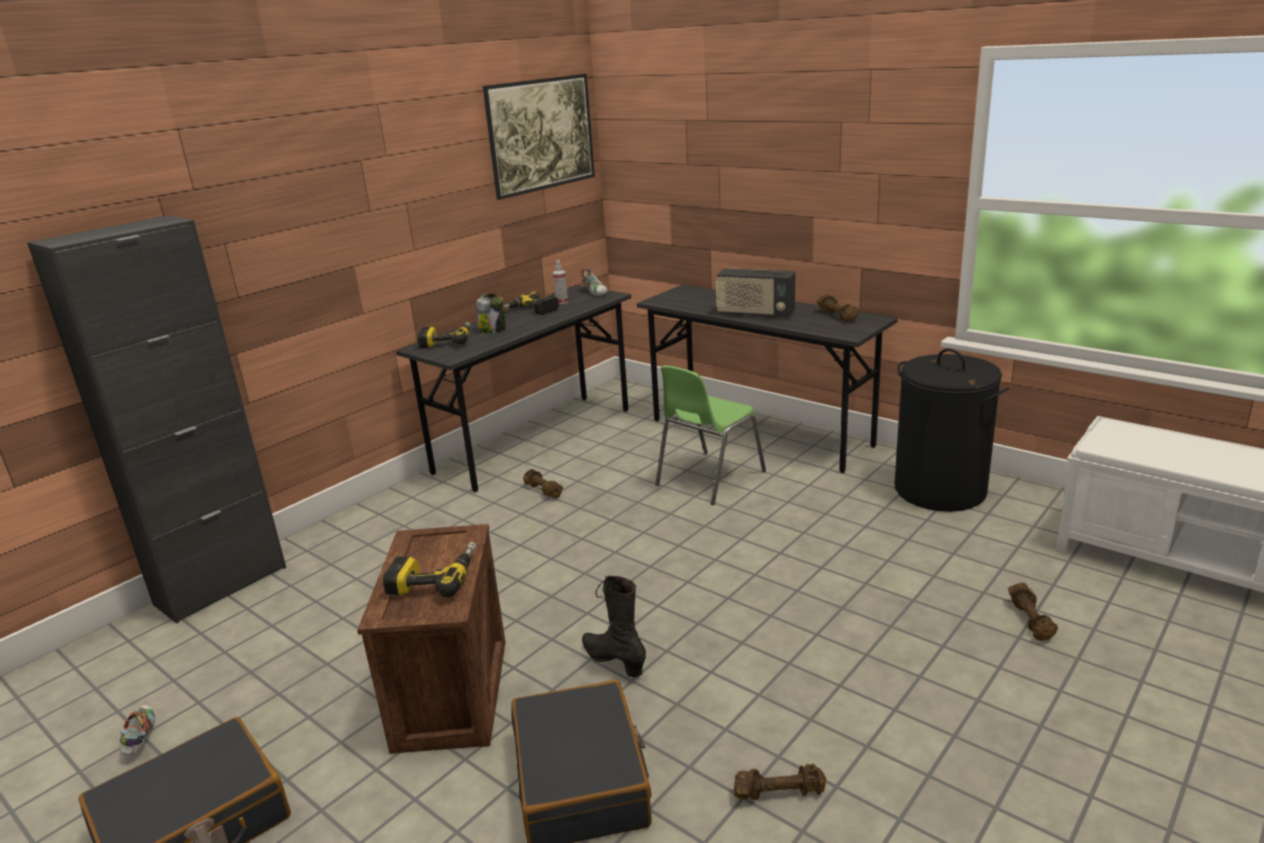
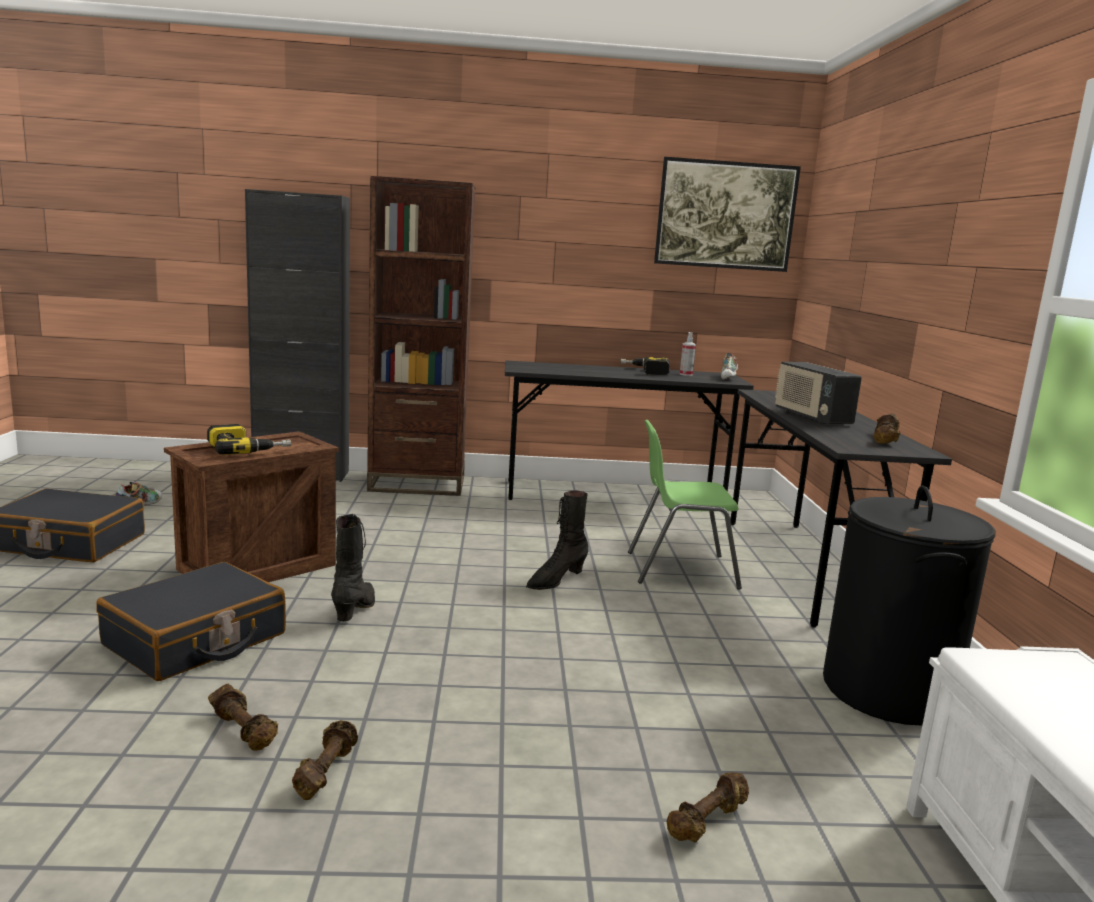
camera: 45 degrees right, 10 degrees down
(364, 525) = (417, 484): none -> brown bookcase
(447, 340) = (546, 365): power drill -> none
(493, 330) = (589, 370): jar -> none
(542, 491) = (547, 518): brown dumbbell -> brown dumbbell (325, 771)
(668, 539) = (555, 580): none -> black boot

